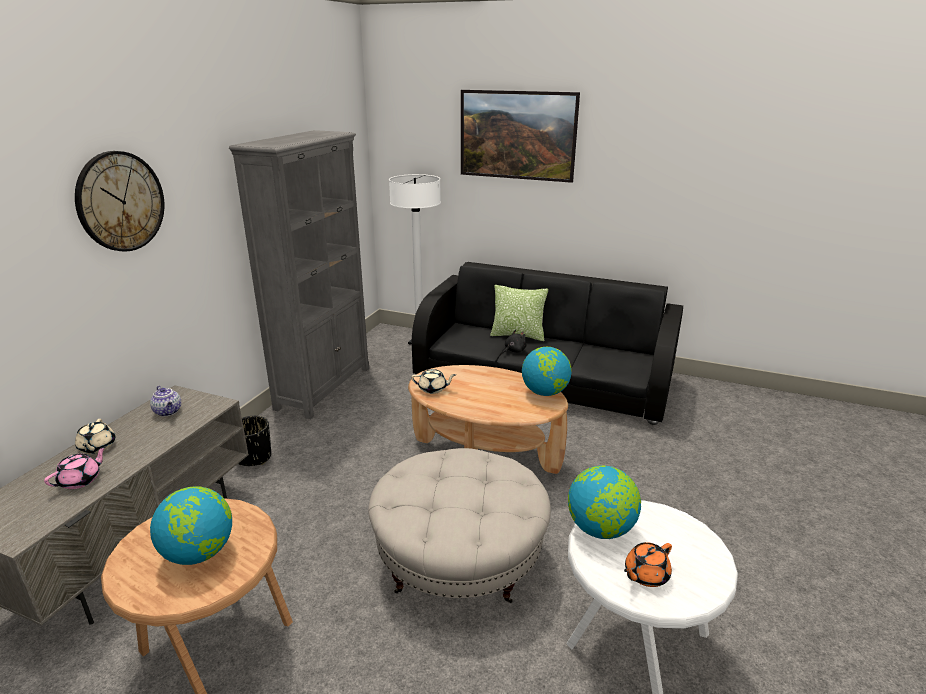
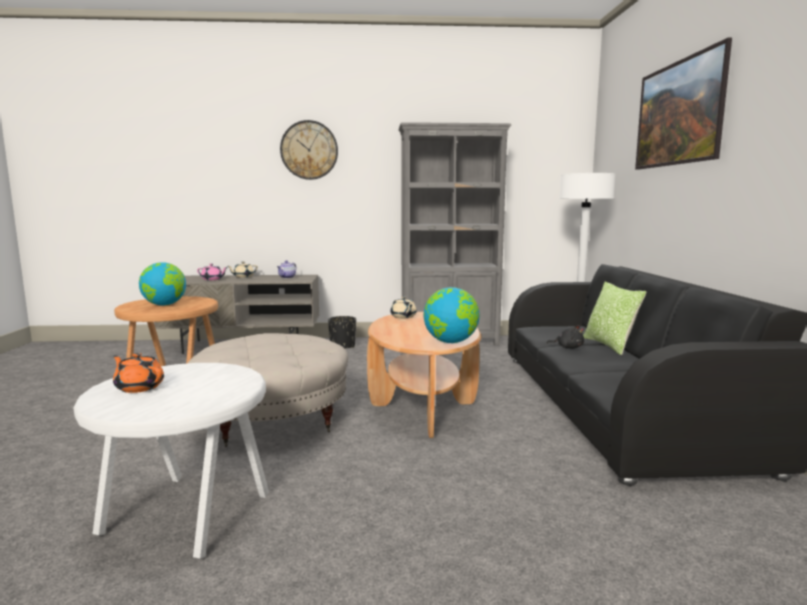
camera: 65 degrees right, 15 degrees down
(600, 529) = (206, 369): globe -> none

